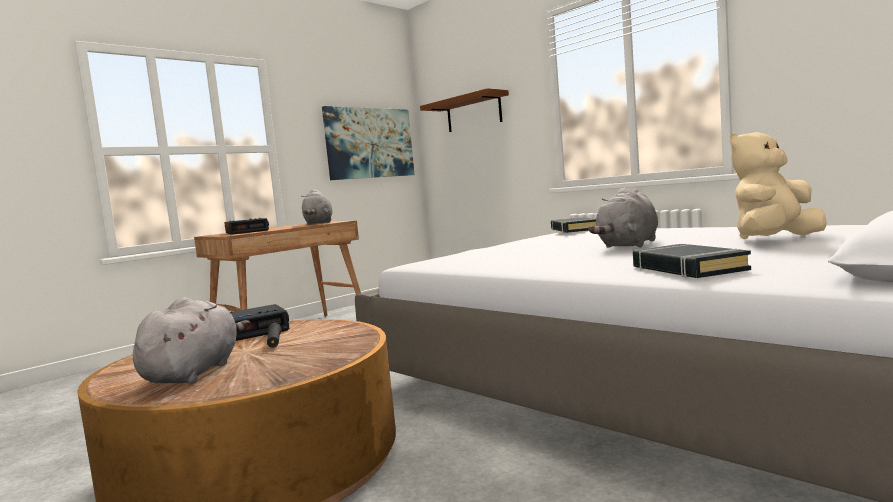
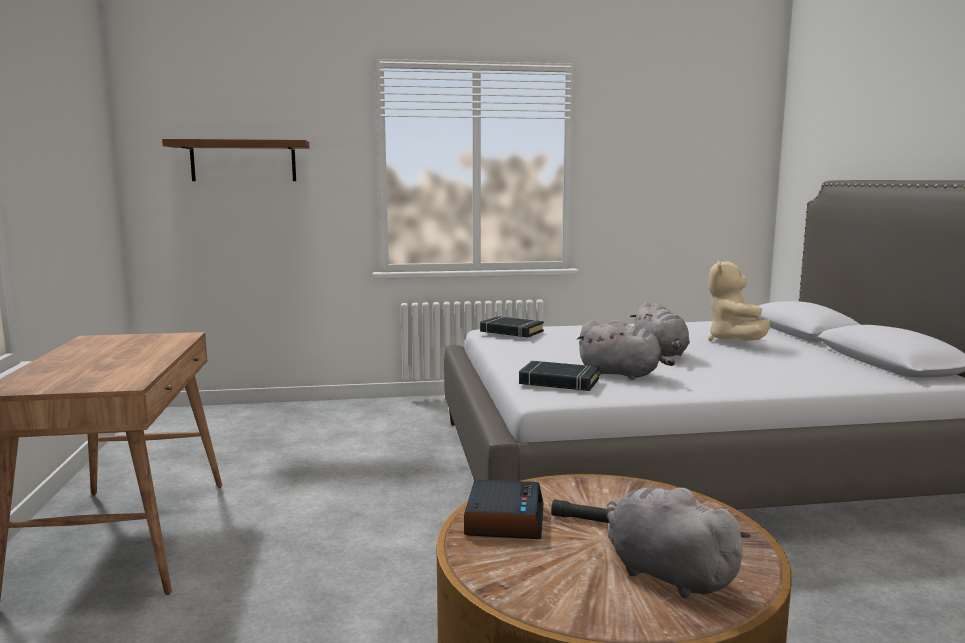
camera: 55 degrees left, 5 degrees up
(247, 232) = (99, 374): alarm clock -> none
(318, 223) = (159, 343): grey plush toy -> grey plush toy (622, 374)
(370, 143) = (83, 190): picture -> none
(687, 269) = (804, 377): black book -> black book (559, 382)

